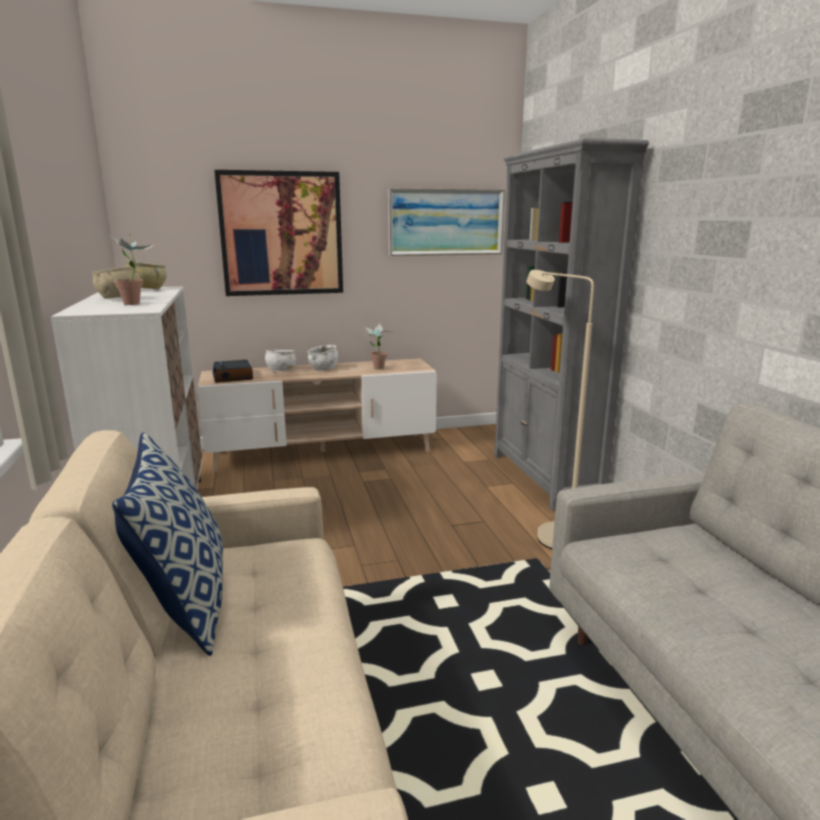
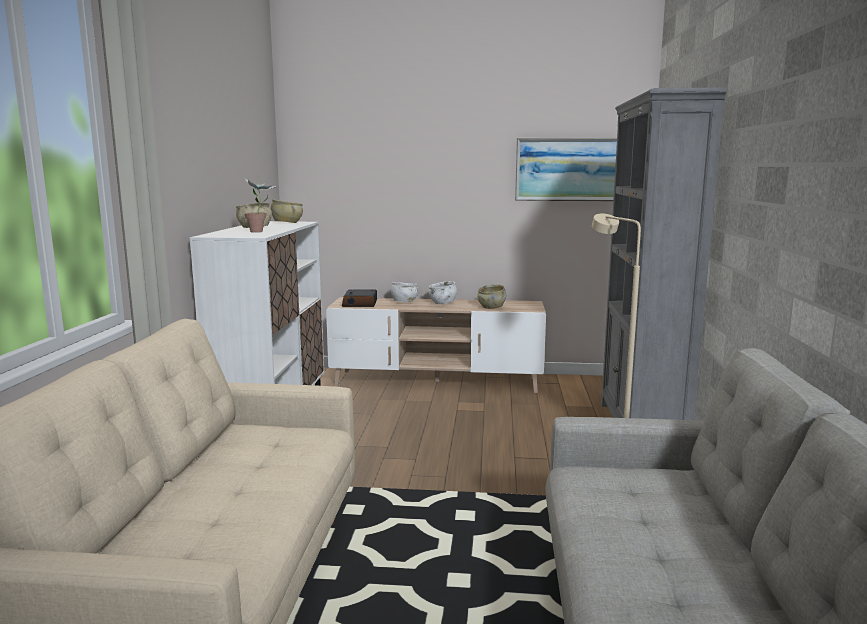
camera: 20 degrees right, 5 degrees down
(184, 604) = (212, 455): pillow -> none
(281, 234) = (416, 179): picture -> none
(378, 369) = (491, 307): potted plant -> beige bowl

